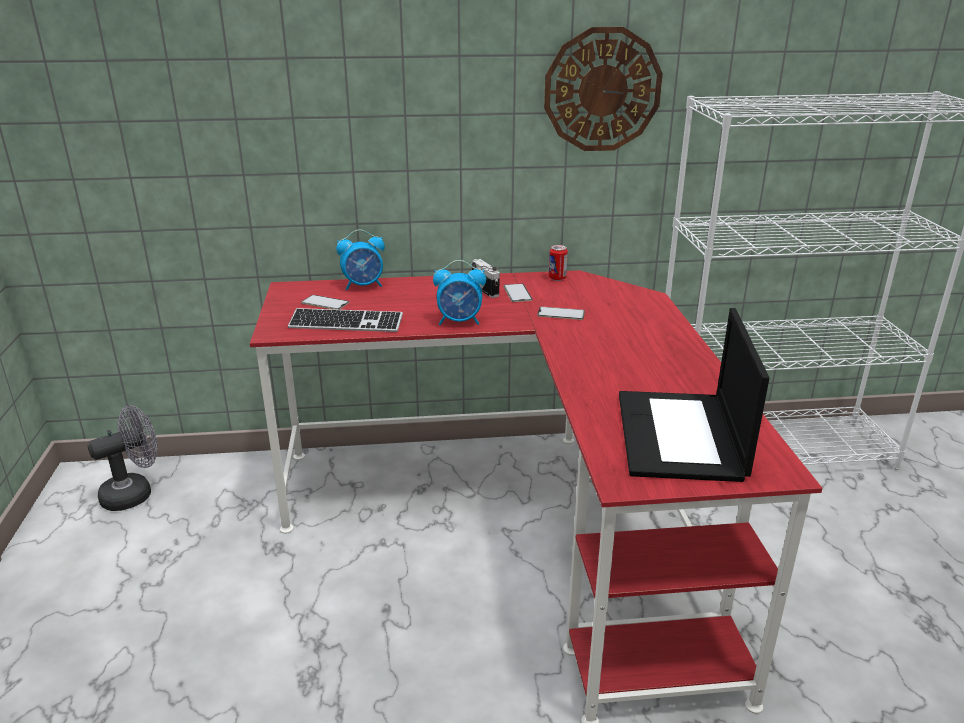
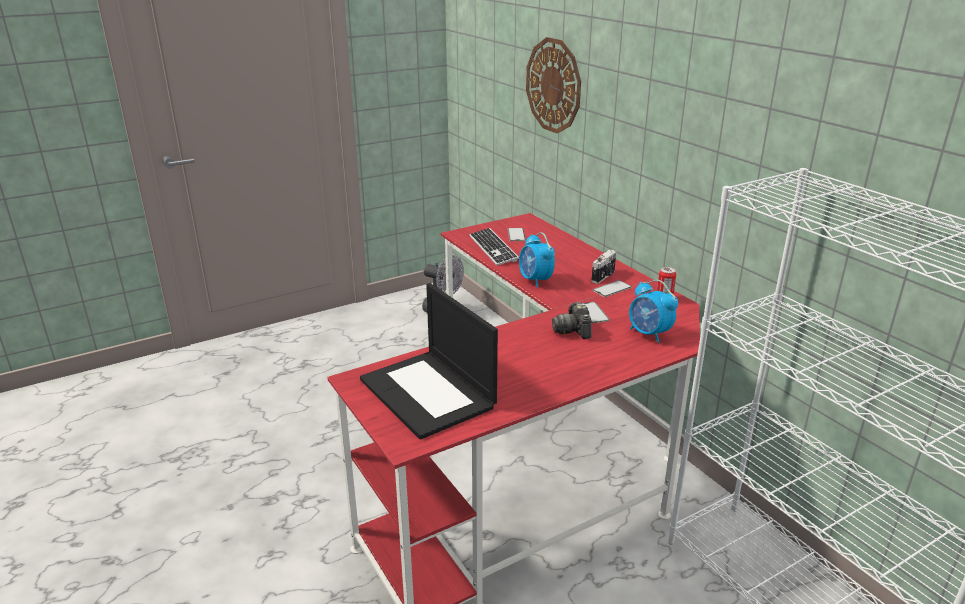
camera: 65 degrees right, 0 degrees up
(363, 286) = (557, 238): alarm clock -> alarm clock (649, 334)
(590, 331) = (573, 330): none -> camera
(602, 90) = (742, 139): wall clock -> wall clock (553, 85)
(681, 436) = (429, 393): laptop -> laptop turned 105 degrees counterclockwise

